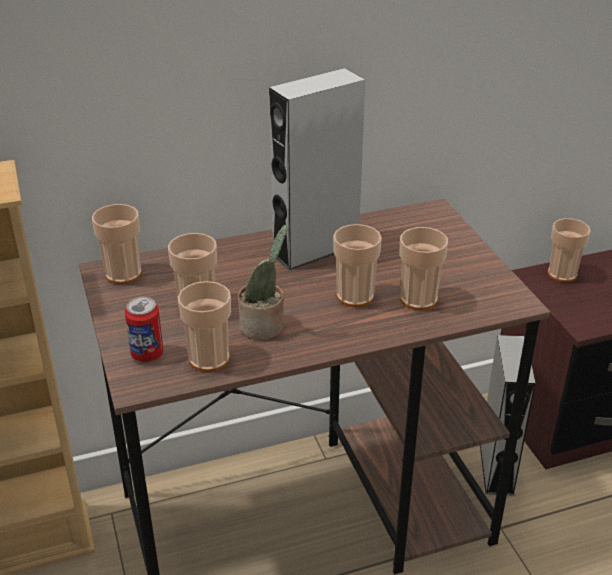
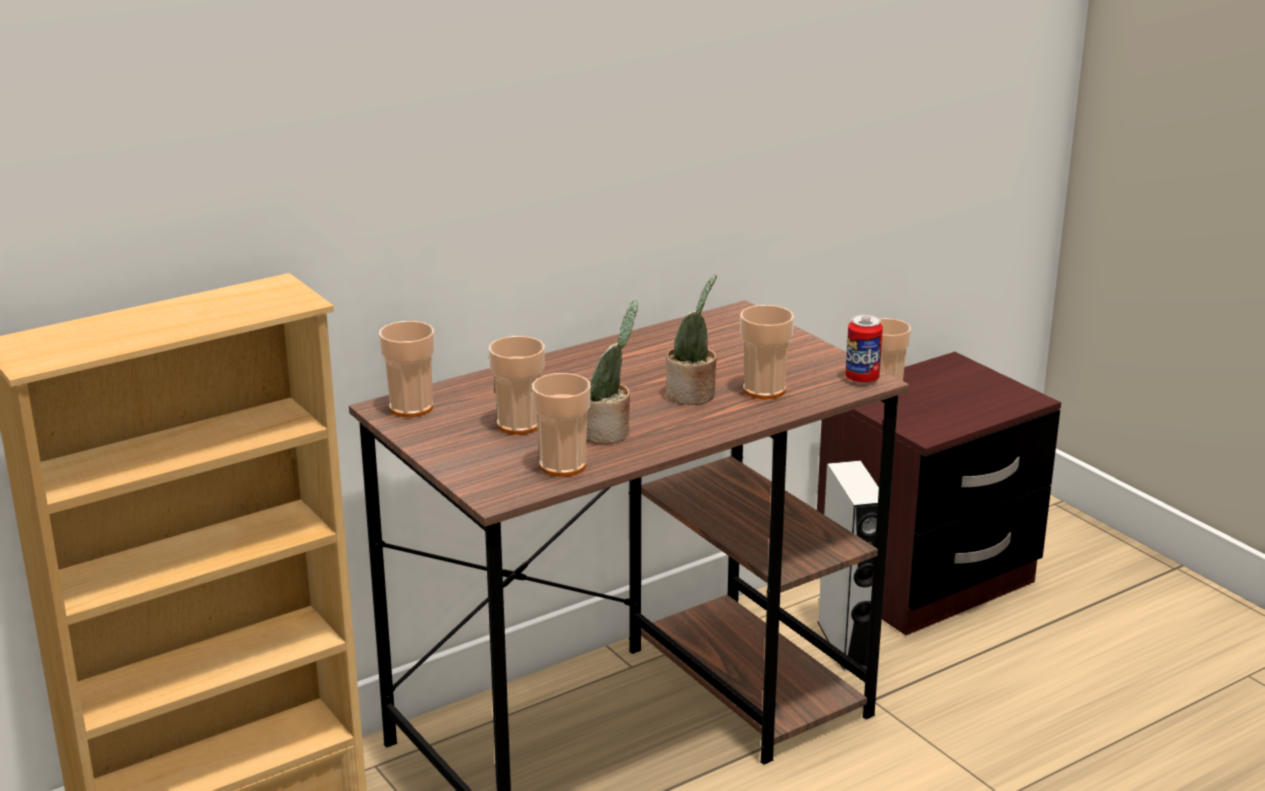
camera: 15 degrees left, 10 degrees down
(147, 354) = (490, 471): can -> can (862, 379)
(316, 249) = (624, 360): grey speaker -> none
(355, 296) = (693, 395): cup -> potted plant

